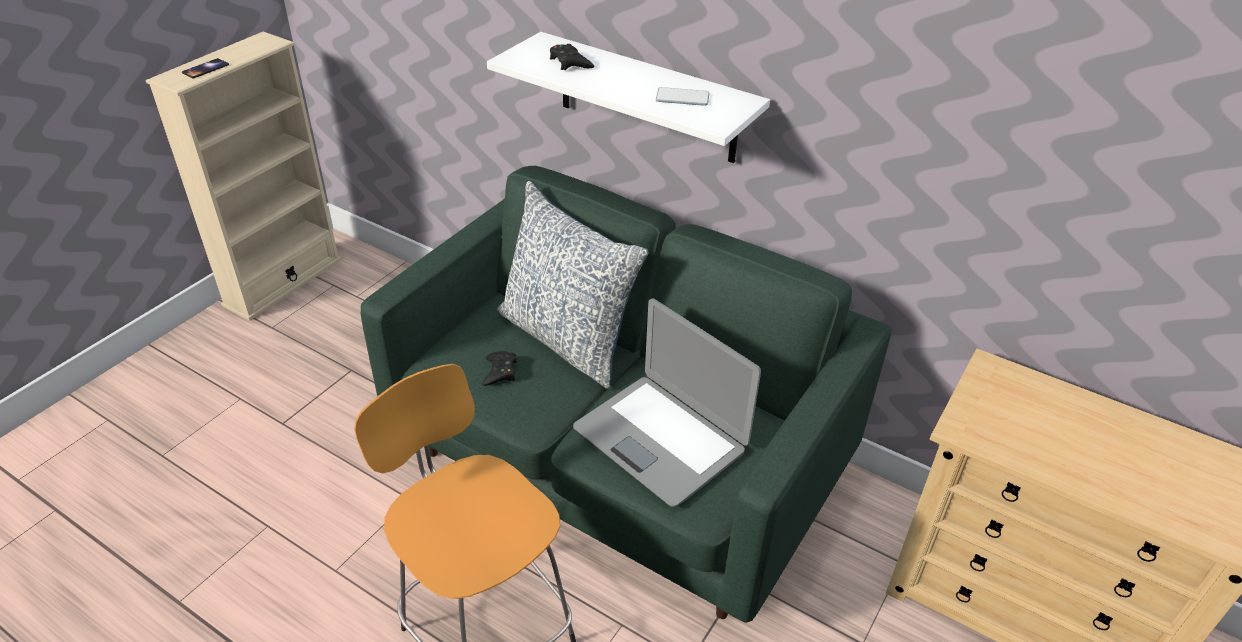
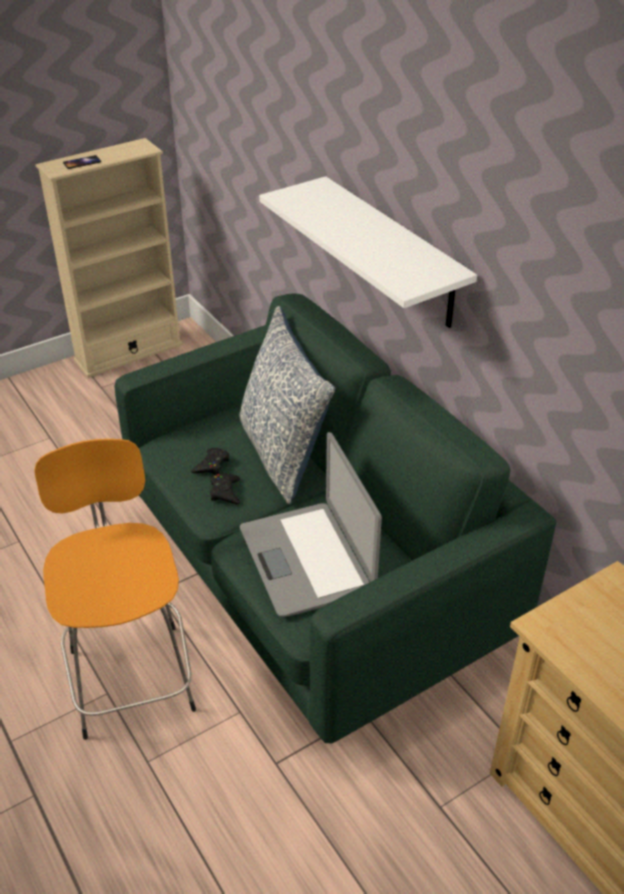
camera: 25 degrees right, 0 degrees up
(570, 62) = (326, 208): black game controller -> black game controller (225, 492)
(682, 98) = (397, 258): phone -> none

